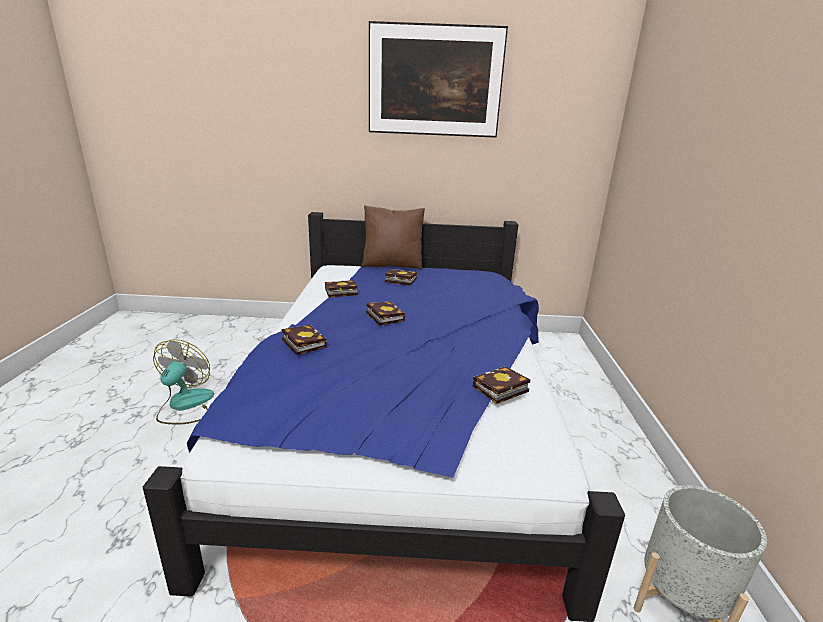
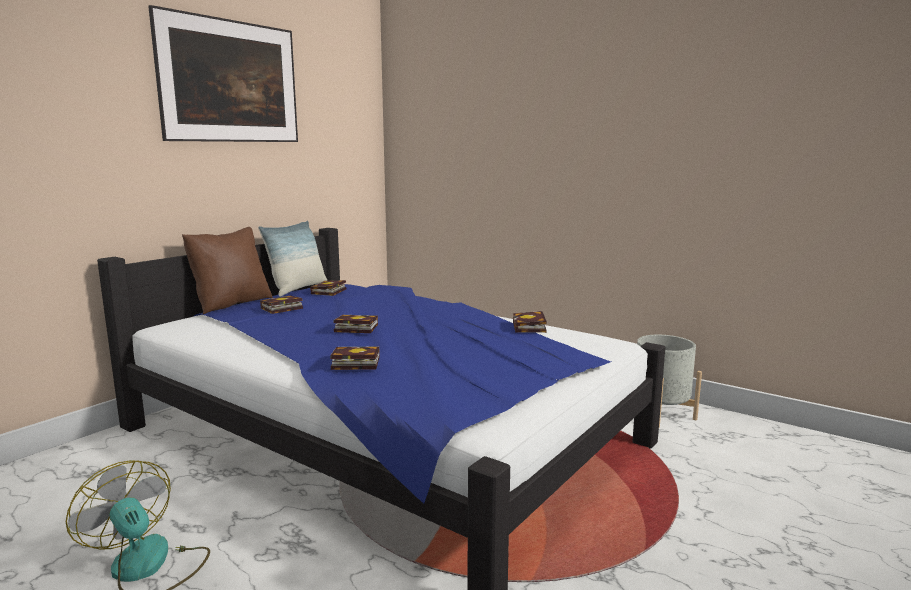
camera: 55 degrees left, 10 degrees down
(339, 292) = (254, 333): book -> book (328, 292)
(457, 268) = (297, 289): none -> pillow

